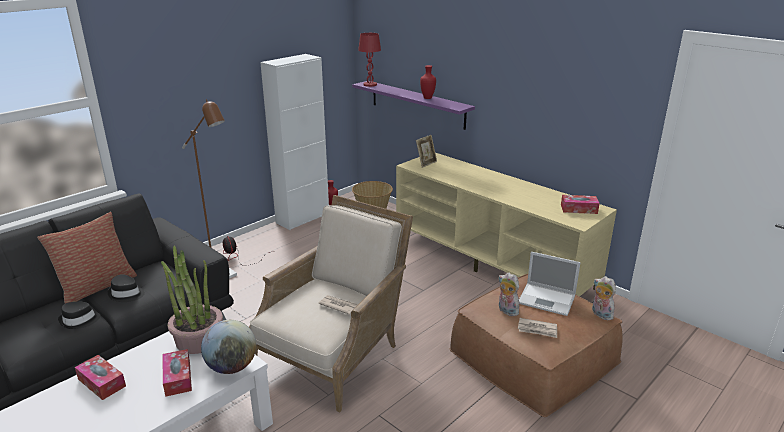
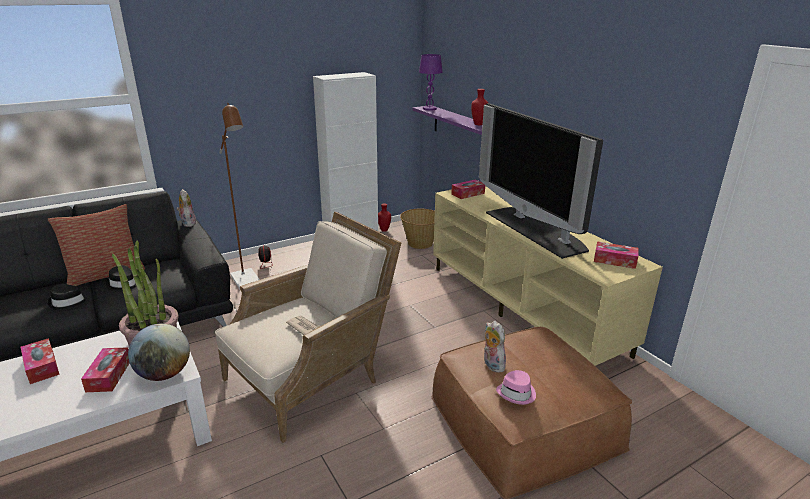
camera: 15 degrees right, 0 degrees up
(370, 85) = (429, 109): red table lamp -> purple table lamp
(426, 163) = (468, 194): picture frame -> tissue box
(503, 191) = (535, 230): none -> television
(537, 329) = (517, 393): newspaper -> pink hat
(547, 299) = (546, 360): laptop -> none
(600, 314) = (605, 389): plush toy -> plush toy (188, 223)

